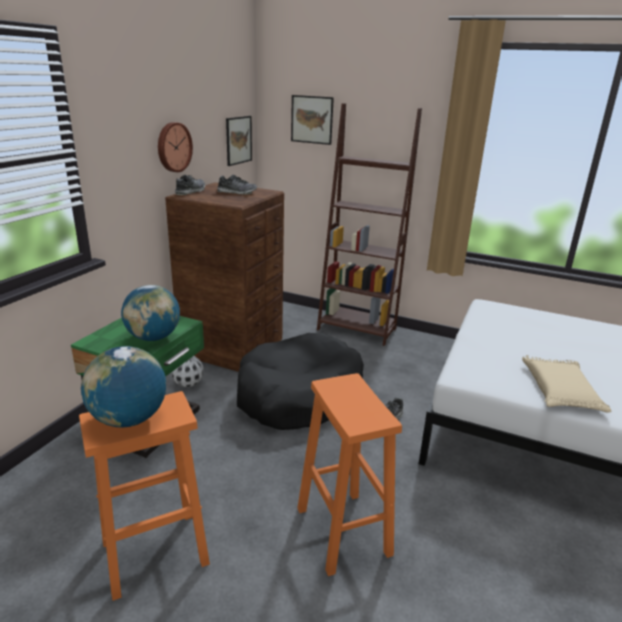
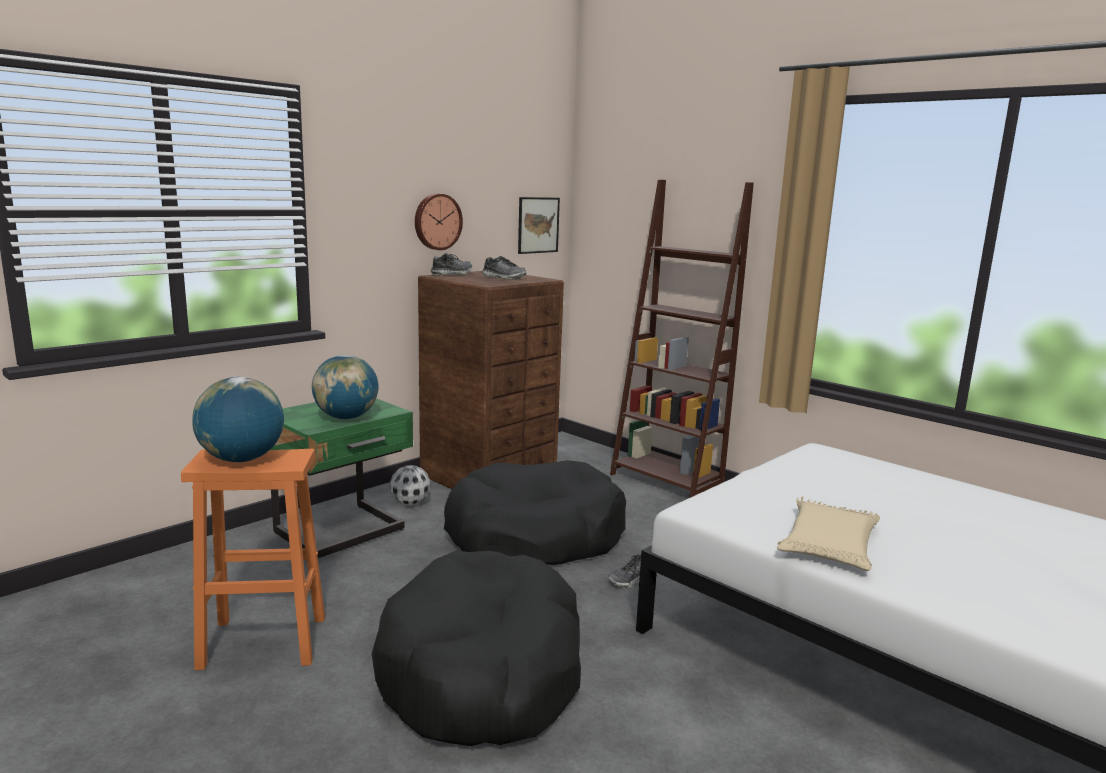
camera: 20 degrees right, 10 degrees down
(312, 119) = (629, 202): picture -> none
(342, 530) = (483, 671): orange stool -> black dog bed

